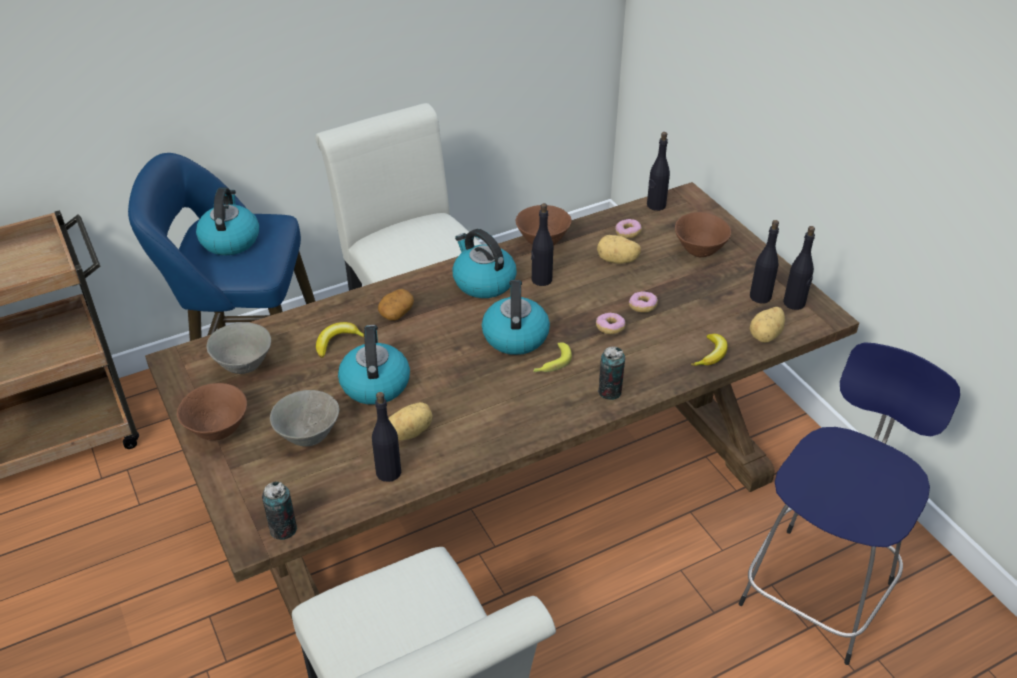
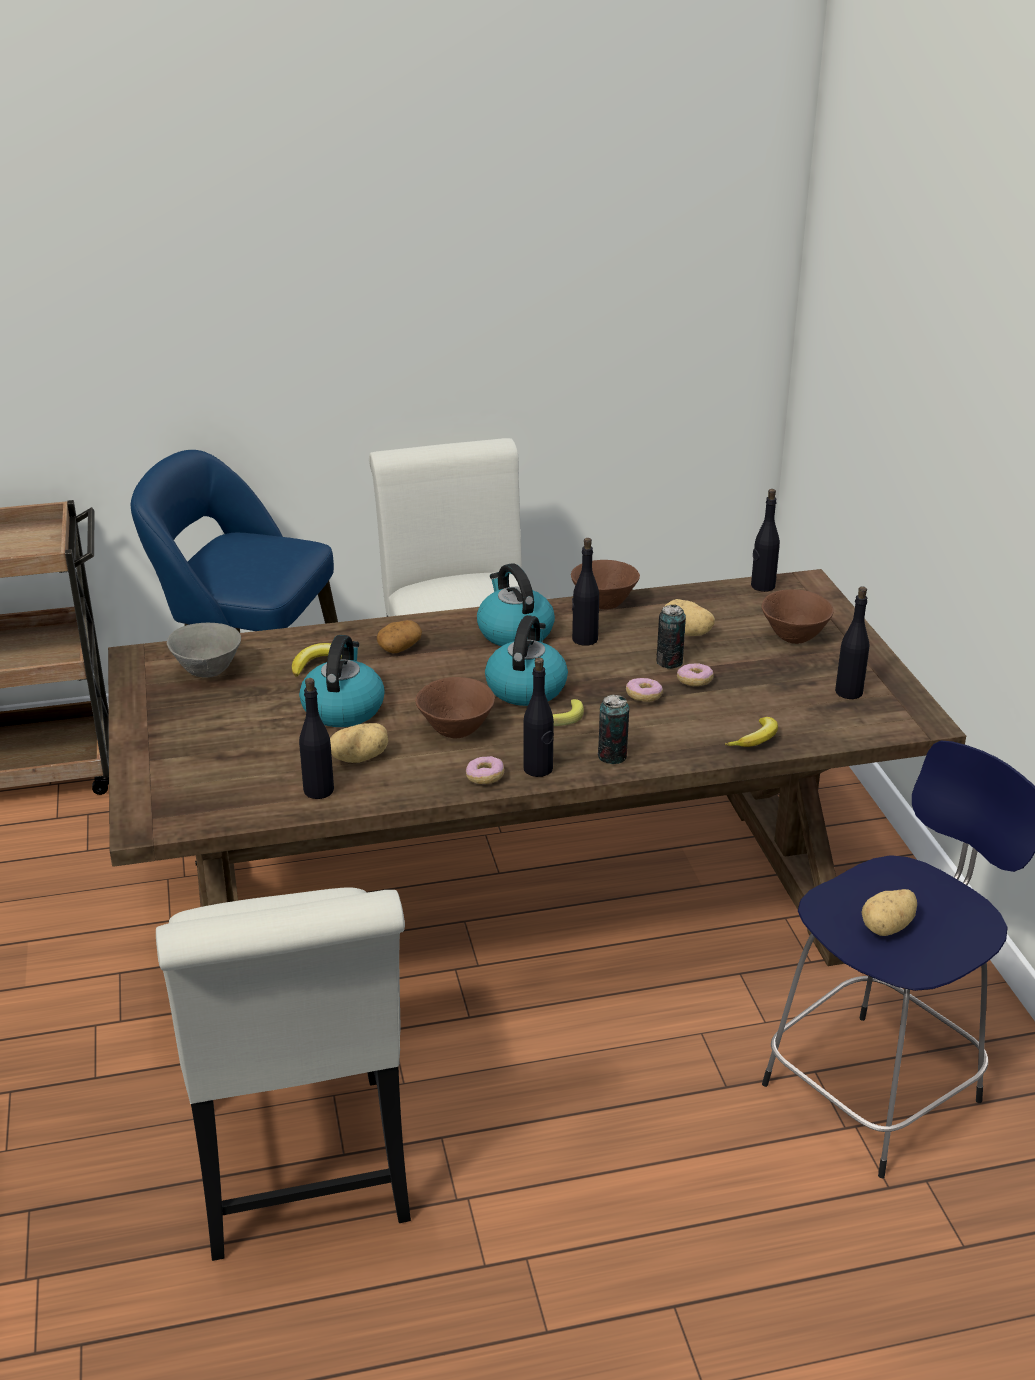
camera: 15 degrees right, 10 degrees down
(218, 431) = (153, 725): brown bowl -> brown bowl (456, 732)
(230, 240) = (246, 555): kettle -> none
(283, 529) = (179, 822): can -> can (669, 662)
(308, 437) = (246, 745): grey bowl -> none
(628, 233) = (713, 609): donut -> donut (485, 777)
(766, 335) = (836, 731): potato -> potato (888, 928)
(794, 303) = (890, 704): black bottle -> black bottle (538, 769)

